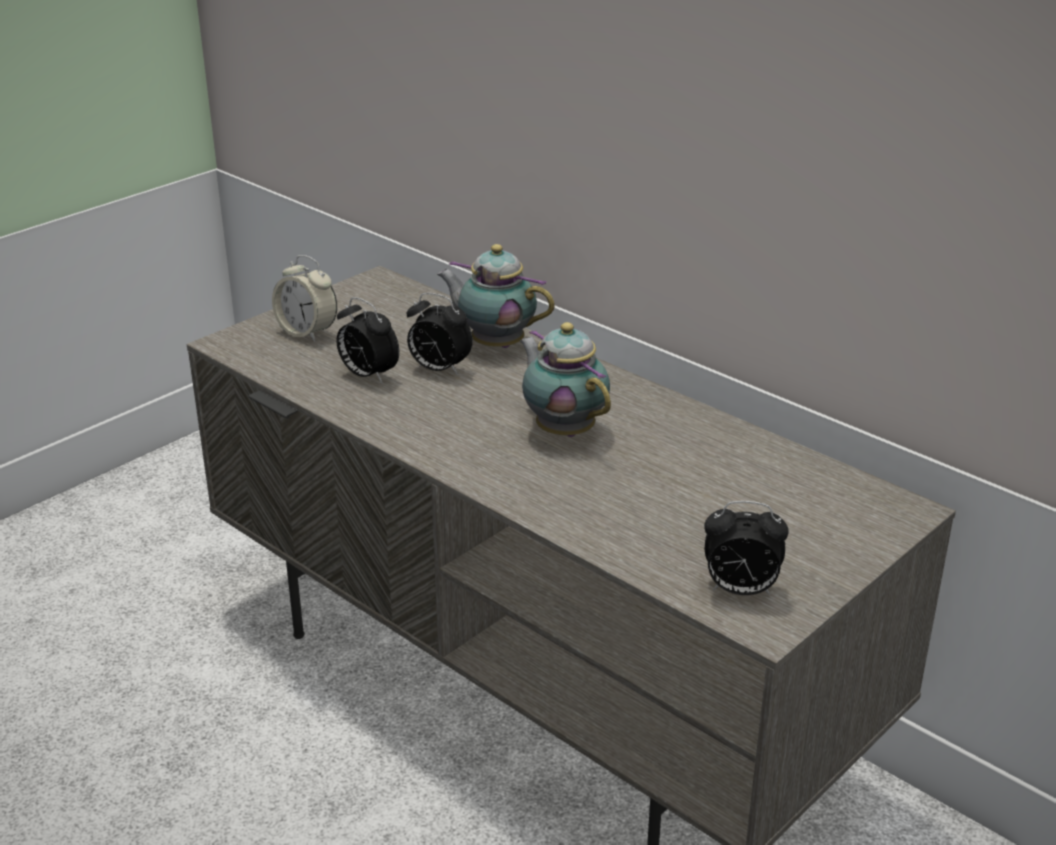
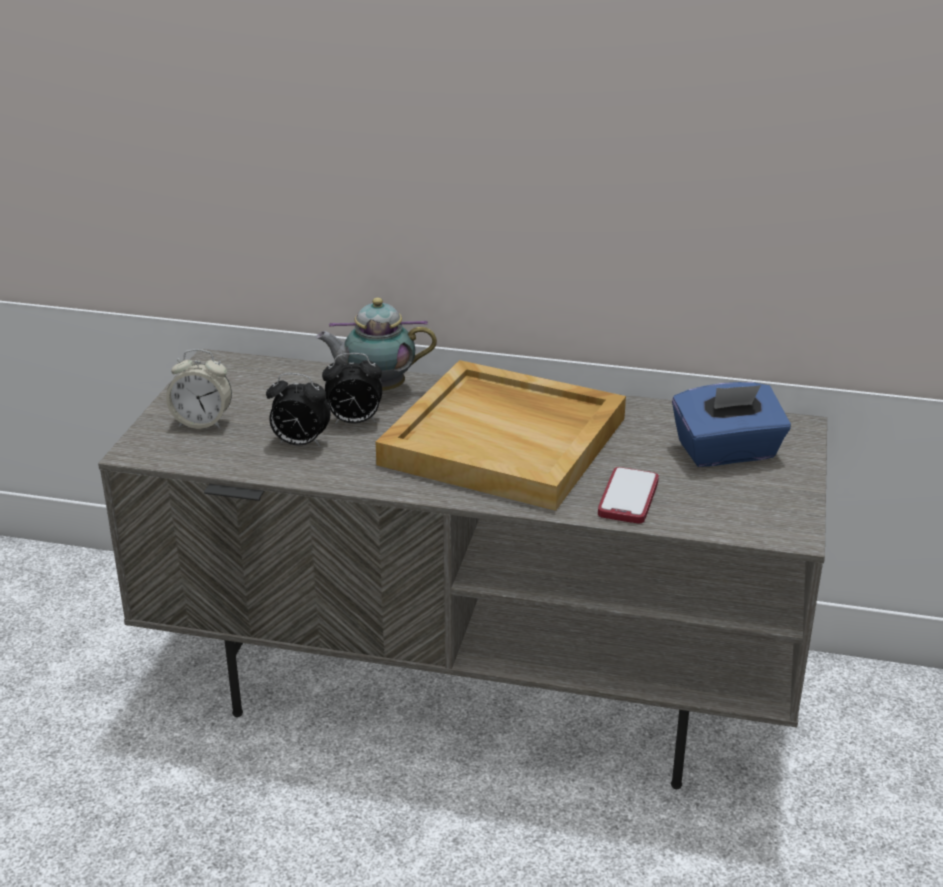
camera: 30 degrees left, 0 degrees up
(563, 429) = (506, 440): teapot -> beige tray
(624, 526) = (628, 498): none -> phone
(740, 590) = (753, 516): alarm clock -> none
(788, 512) = (727, 452): none -> blue tissue box

